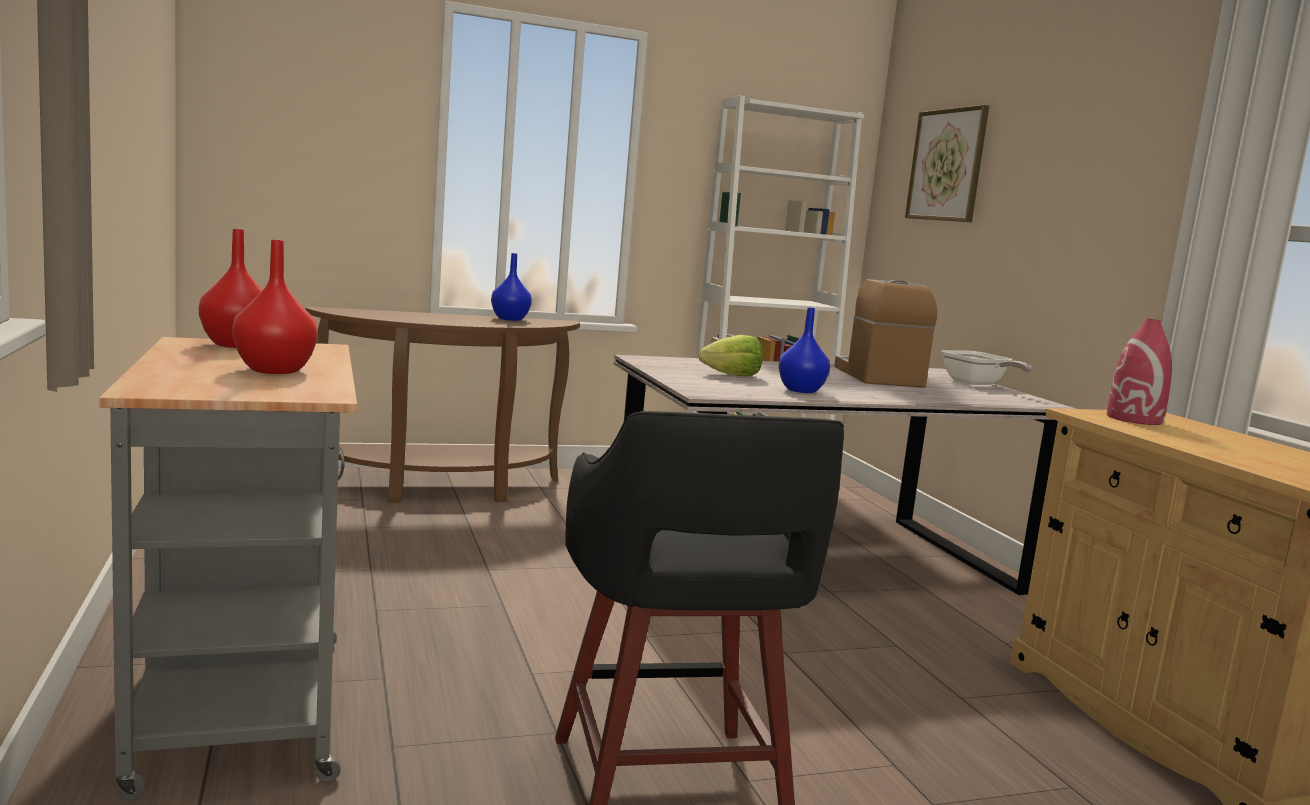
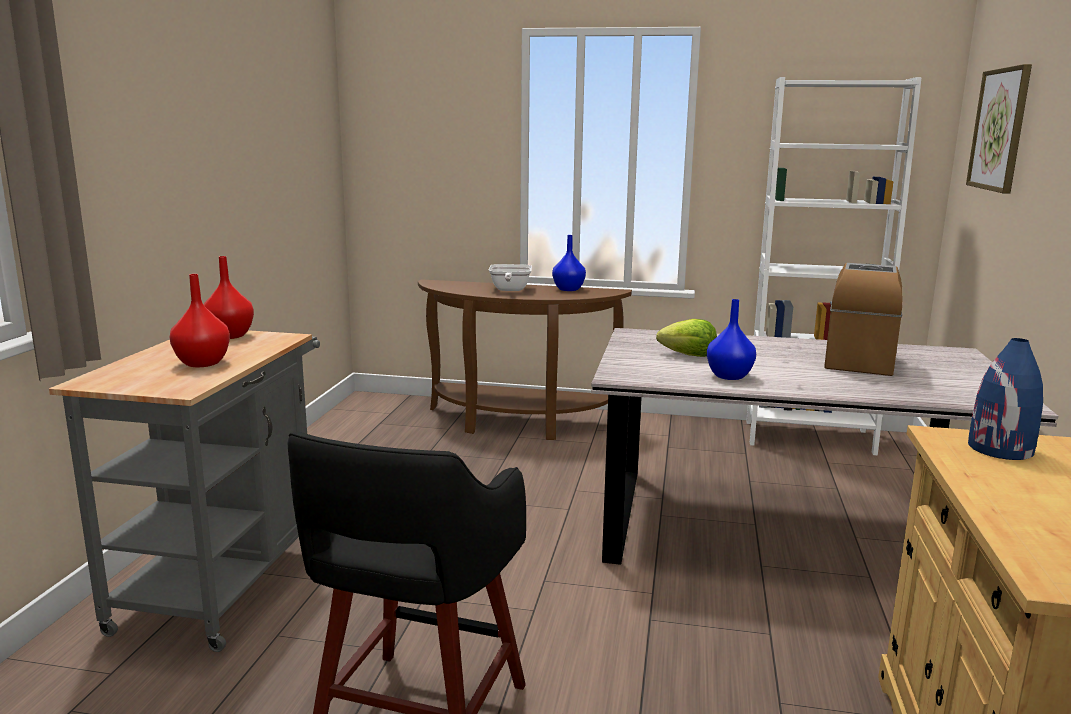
camera: 30 degrees right, 5 degrees up
(977, 384) = (977, 372): frying pan -> frying pan (509, 290)
(1135, 419) = (1000, 449): red vase -> blue vase

